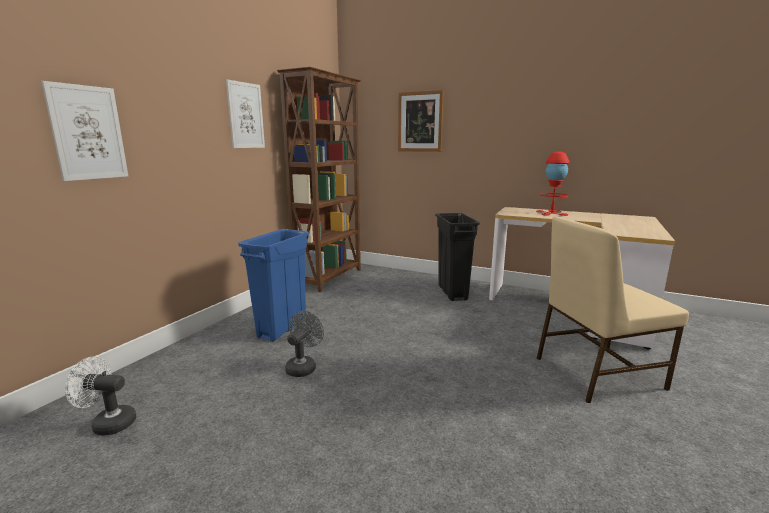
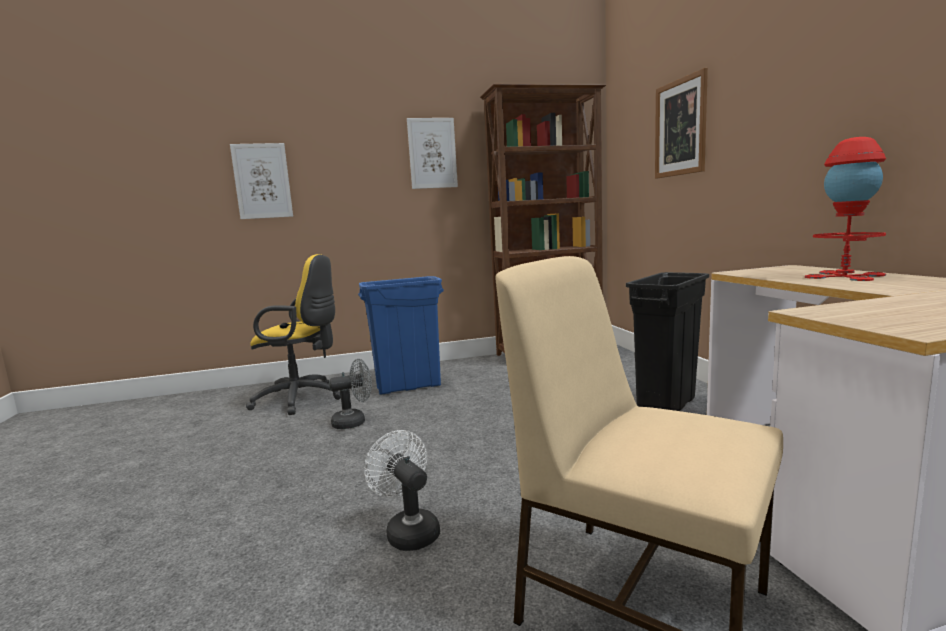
camera: 50 degrees right, 5 degrees down
(108, 423) = (211, 410): white fan -> white fan (408, 530)
(203, 371) = (302, 399): none -> yellow office chair

